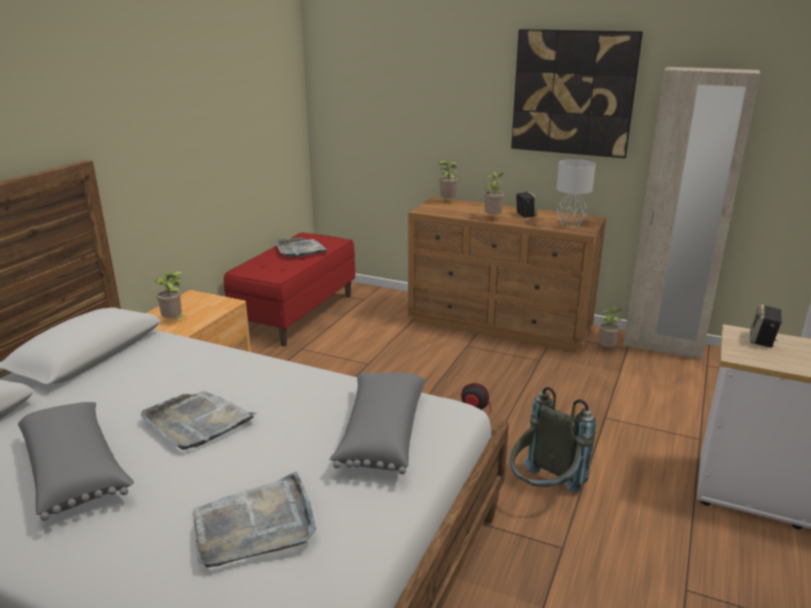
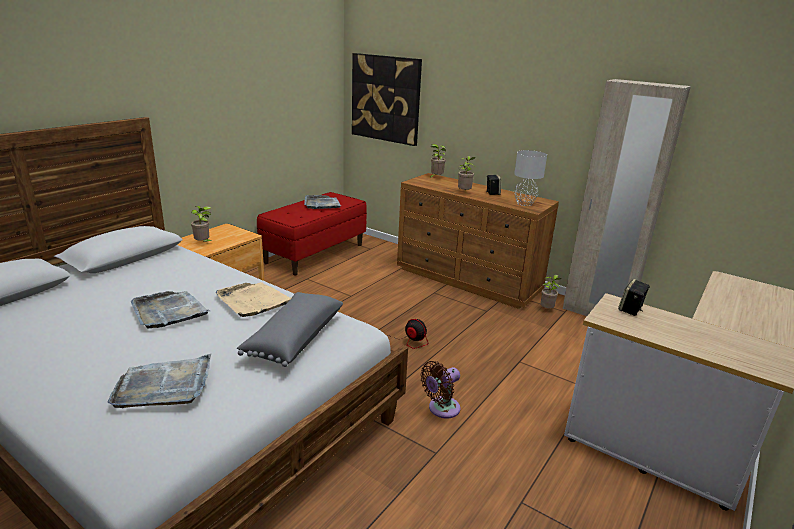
camera: 10 degrees right, 0 degrees up
(76, 471) = (70, 332): grey pillow -> none
(300, 391) = (254, 301): none -> beige tray
(543, 491) = (441, 409): grey backpack -> brown fan
(573, 93) = (540, 97): picture -> picture (386, 98)

